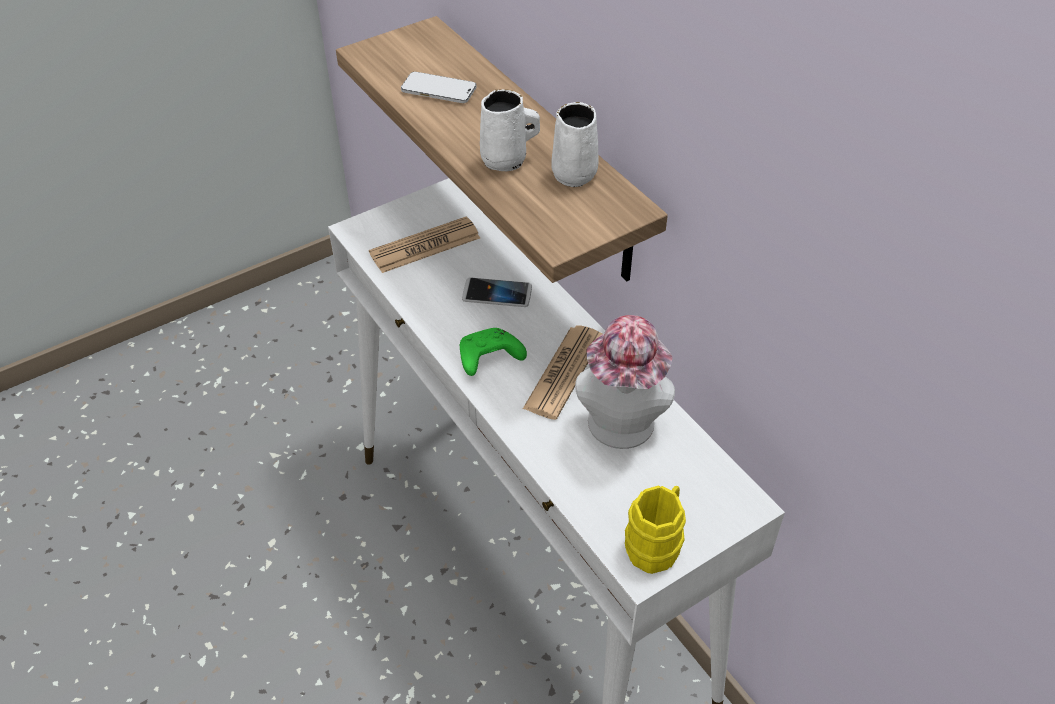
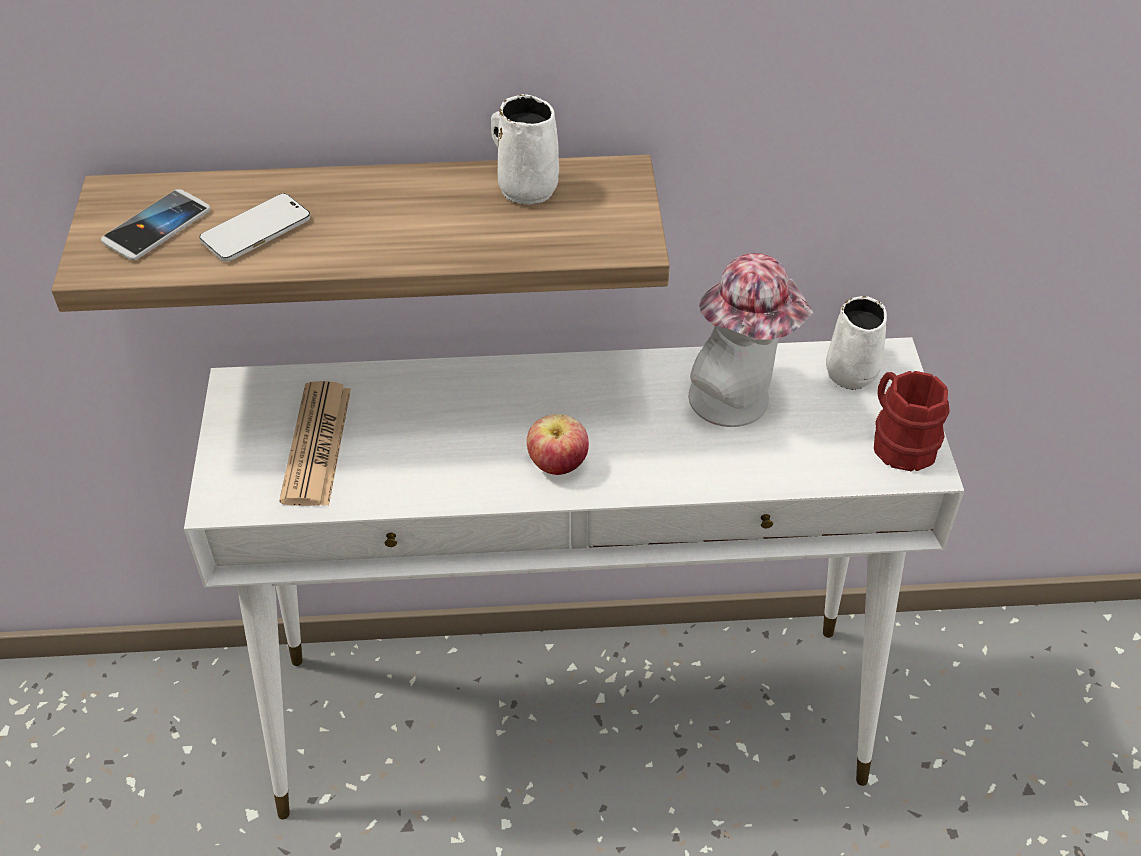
camera: 60 degrees left, 0 degrees up
(488, 359) = (557, 465): green game controller -> apple
(497, 294) = (459, 413): phone -> phone (157, 227)
(506, 160) = (454, 228): white mug -> white mug (852, 371)
(563, 372) = (626, 410): newspaper -> none
(656, 542) = (898, 441): yellow mug -> red mug

